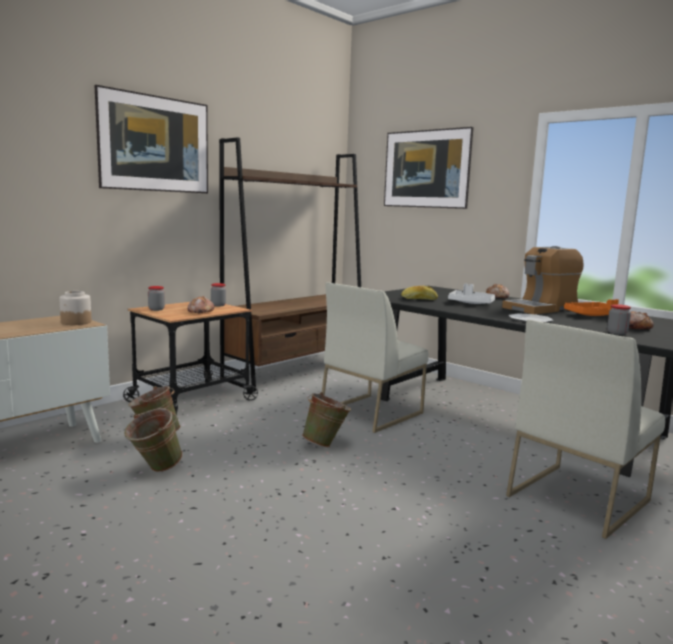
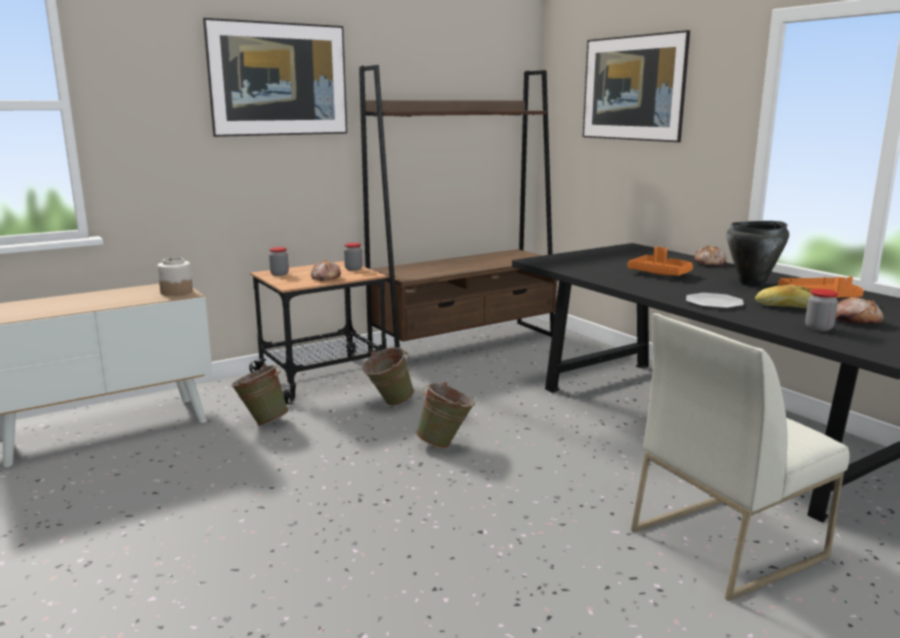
camera: 15 degrees right, 5 degrees up
(154, 469) = (243, 459): green bucket -> green bucket (388, 403)
(371, 412) = (524, 406): white chair -> none
(419, 299) = (594, 266): bread -> bread (785, 307)
(471, 303) = (660, 273): white tray -> orange tray
(541, 308) = (752, 284): coffee machine -> black cooking pot

